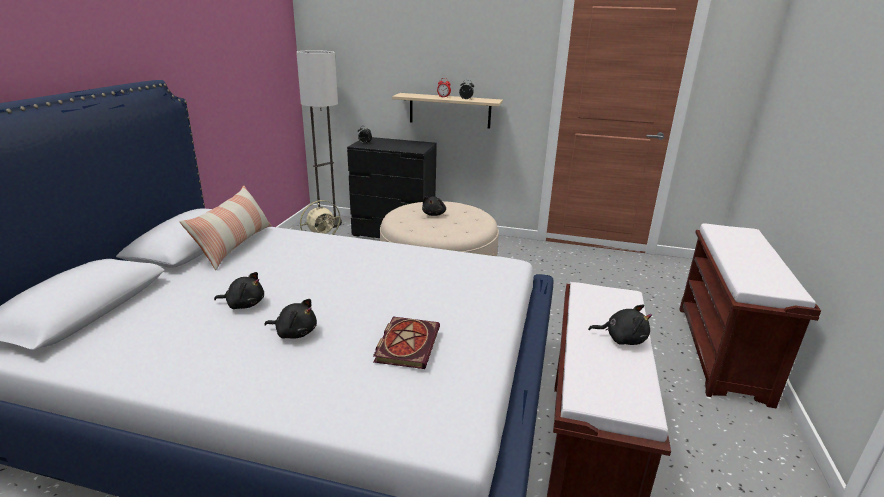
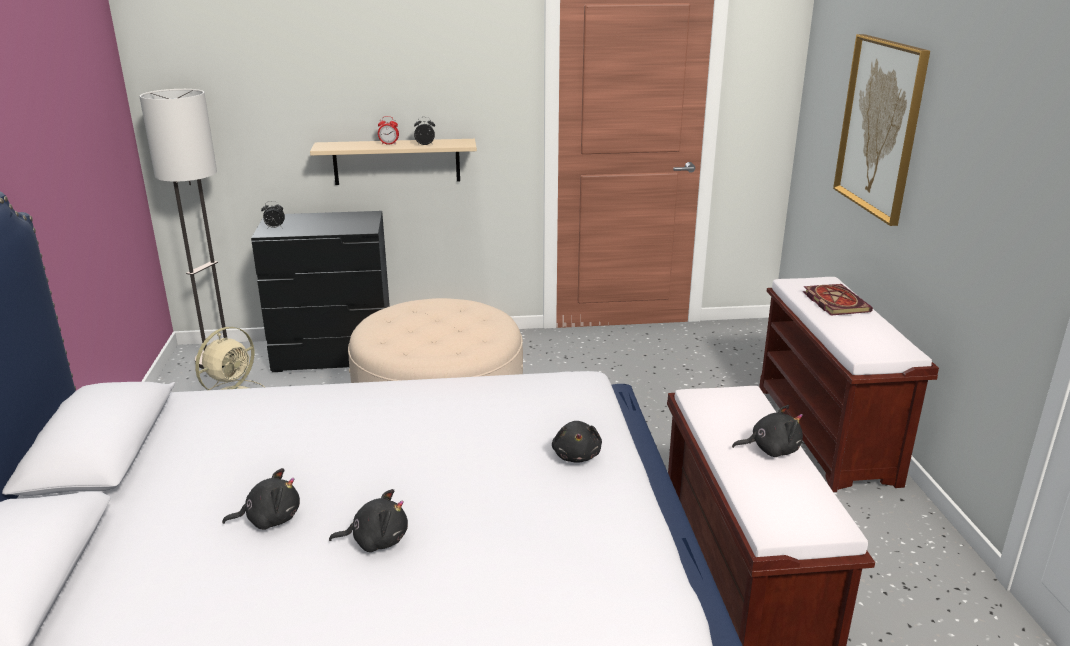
camera: 20 degrees left, 0 degrees up
(235, 245) = (176, 432): pillow -> none
(406, 343) = (533, 517): book -> book (833, 302)
(434, 214) = (423, 323): black plush toy -> black plush toy (576, 455)
(815, 105) = (880, 127): none -> picture

